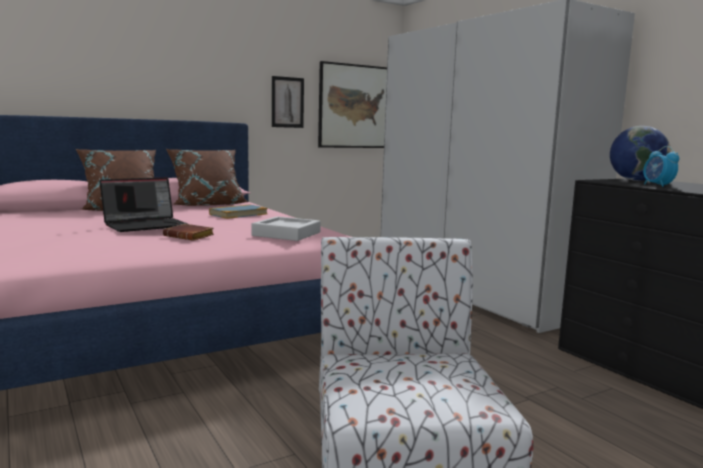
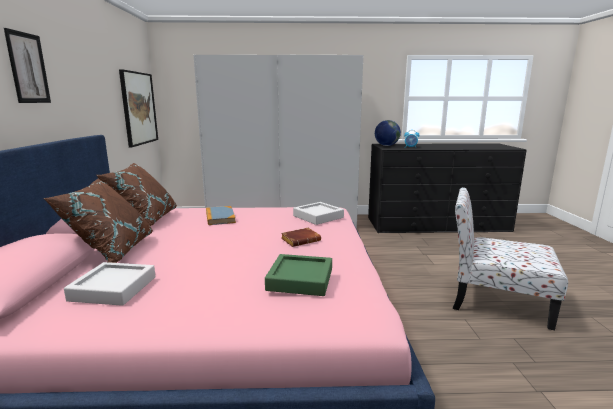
camera: 60 degrees left, 5 degrees up
(44, 217) = (113, 288): none -> grey tray
(62, 240) = (300, 280): none -> green tray
(146, 225) = (245, 247): laptop -> none
(287, 102) = (109, 109): picture -> picture (28, 68)

